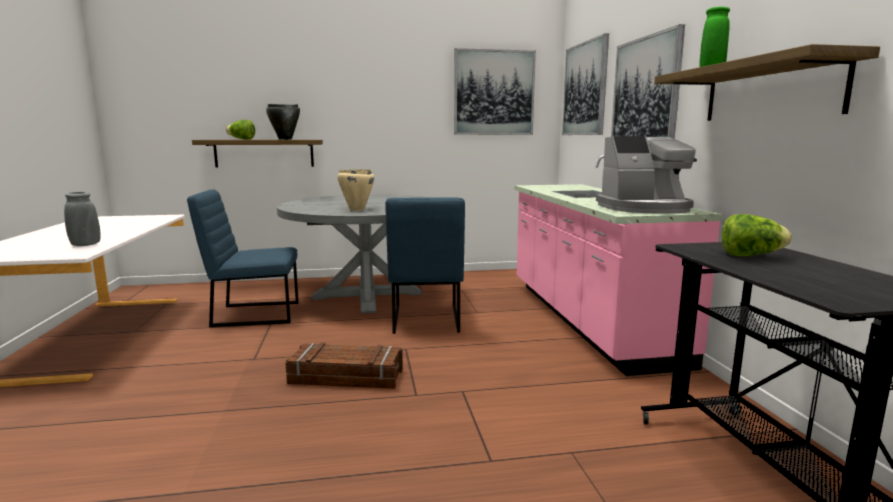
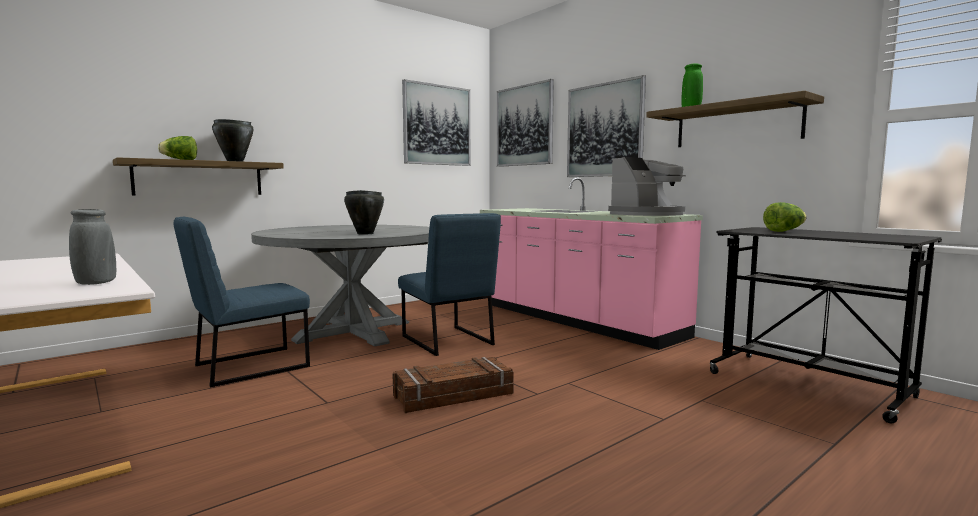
camera: 30 degrees left, 5 degrees down
(356, 209) = (365, 233): beige cooking pot -> black cooking pot

